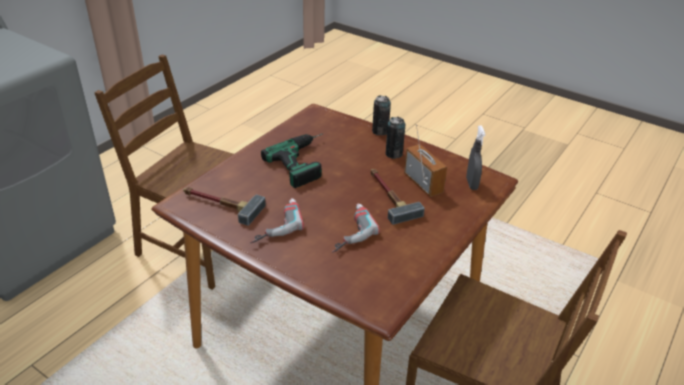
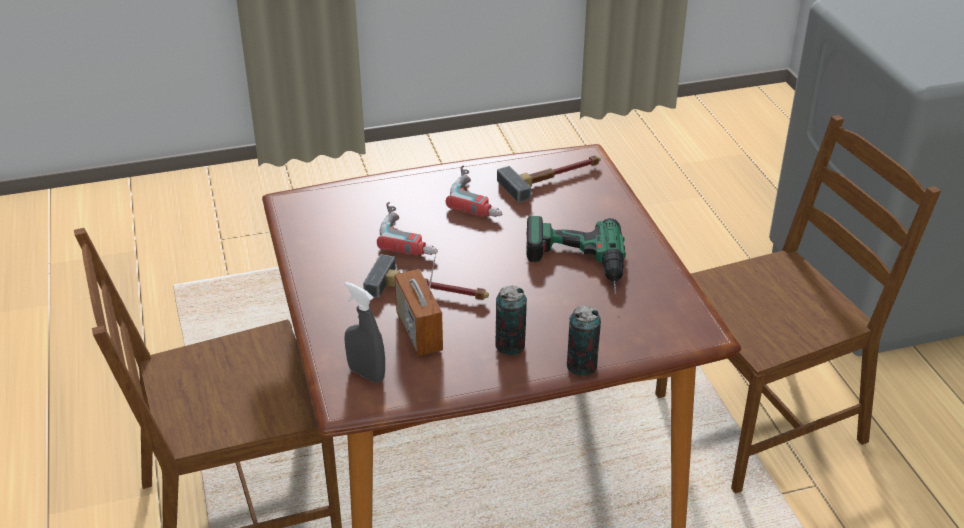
camera: 130 degrees right, 0 degrees up
(423, 183) = (419, 332): radio -> radio turned 60 degrees clockwise

